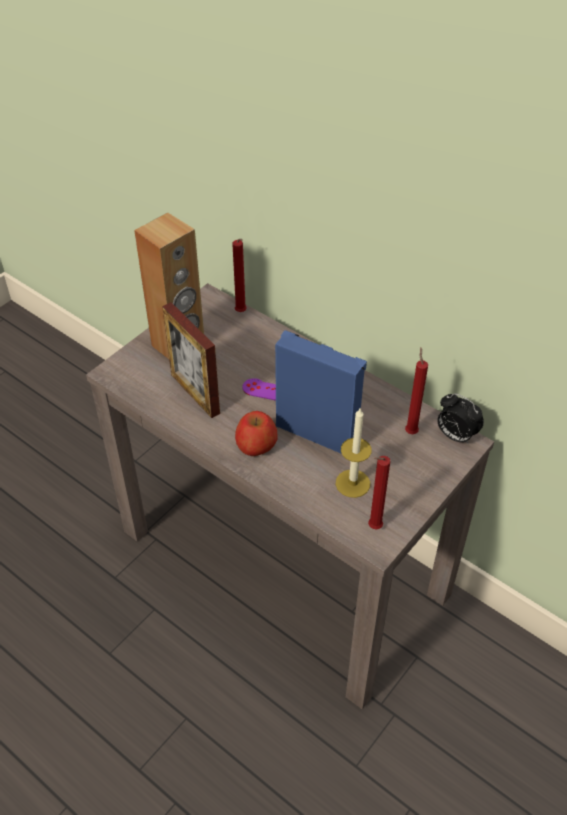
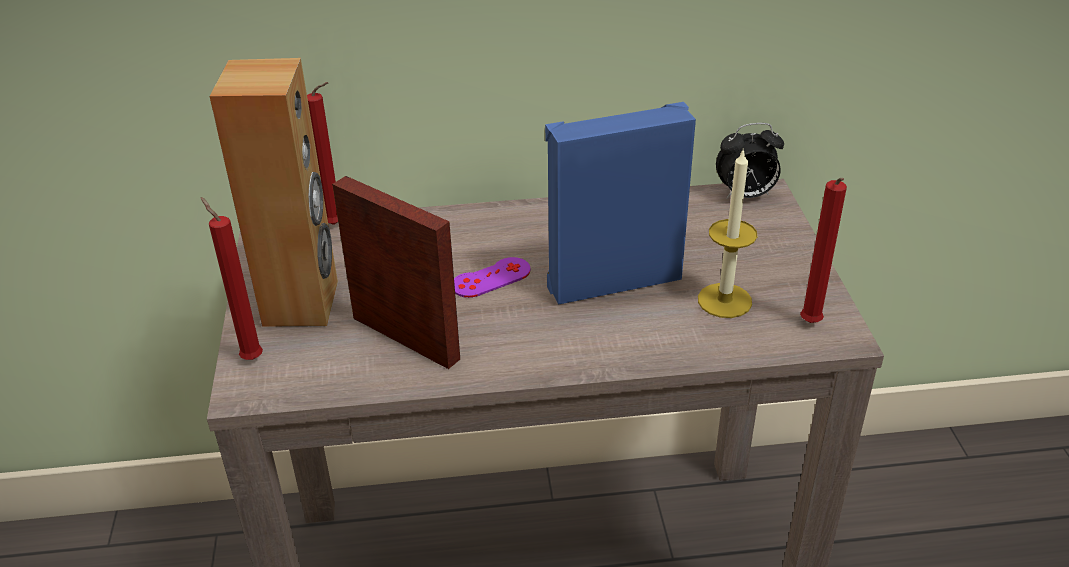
camera: 45 degrees left, 10 degrees down
(195, 394) = (405, 338): picture frame -> picture frame turned 150 degrees counterclockwise
(256, 445) = (565, 338): apple -> none
(411, 431) = (700, 218): red candle -> red candle (250, 357)

